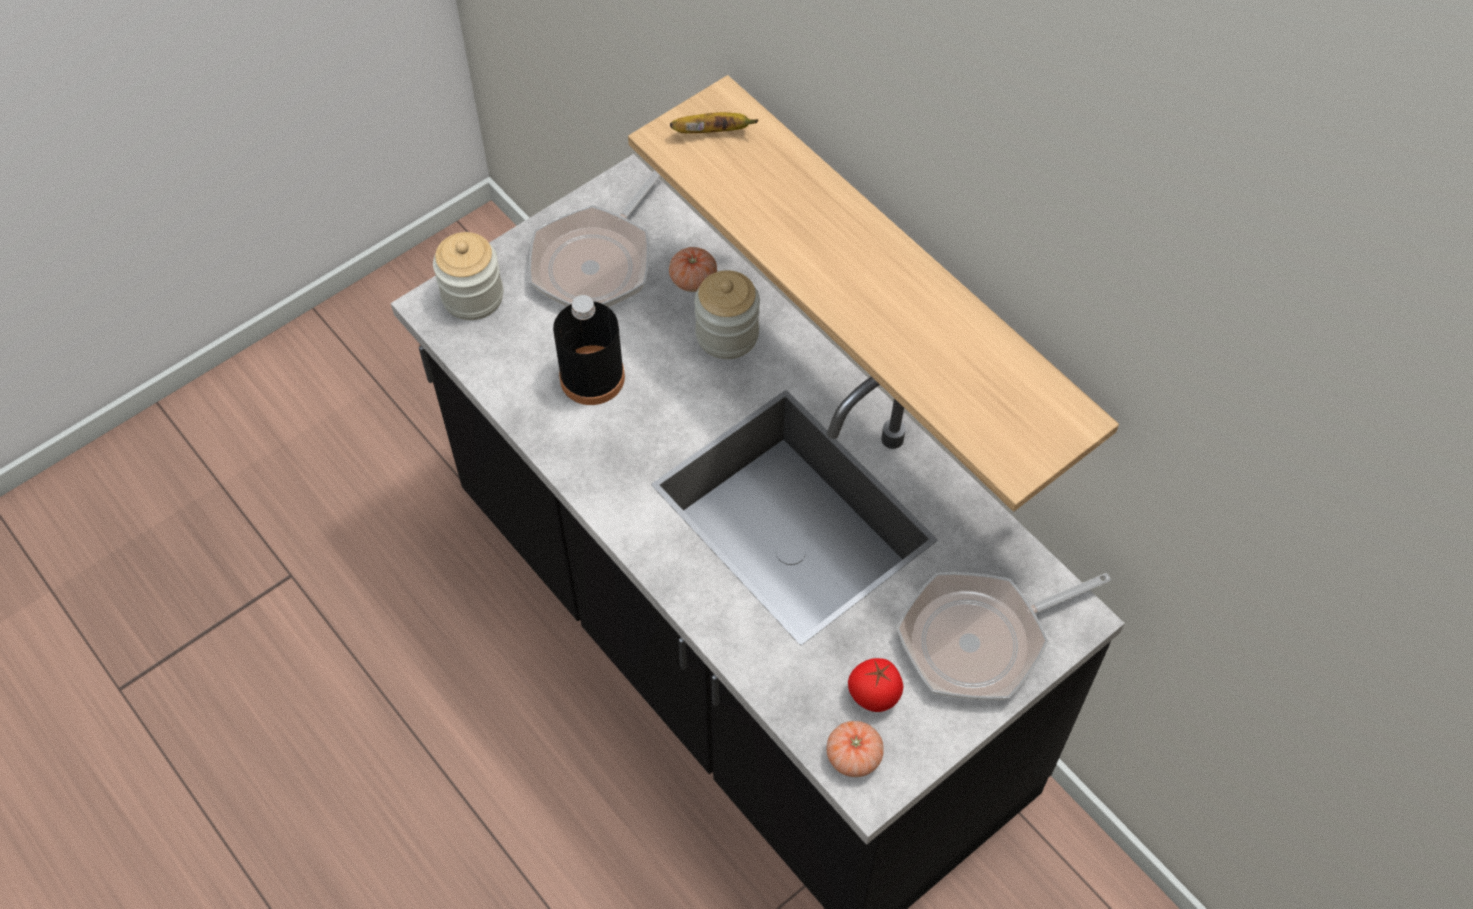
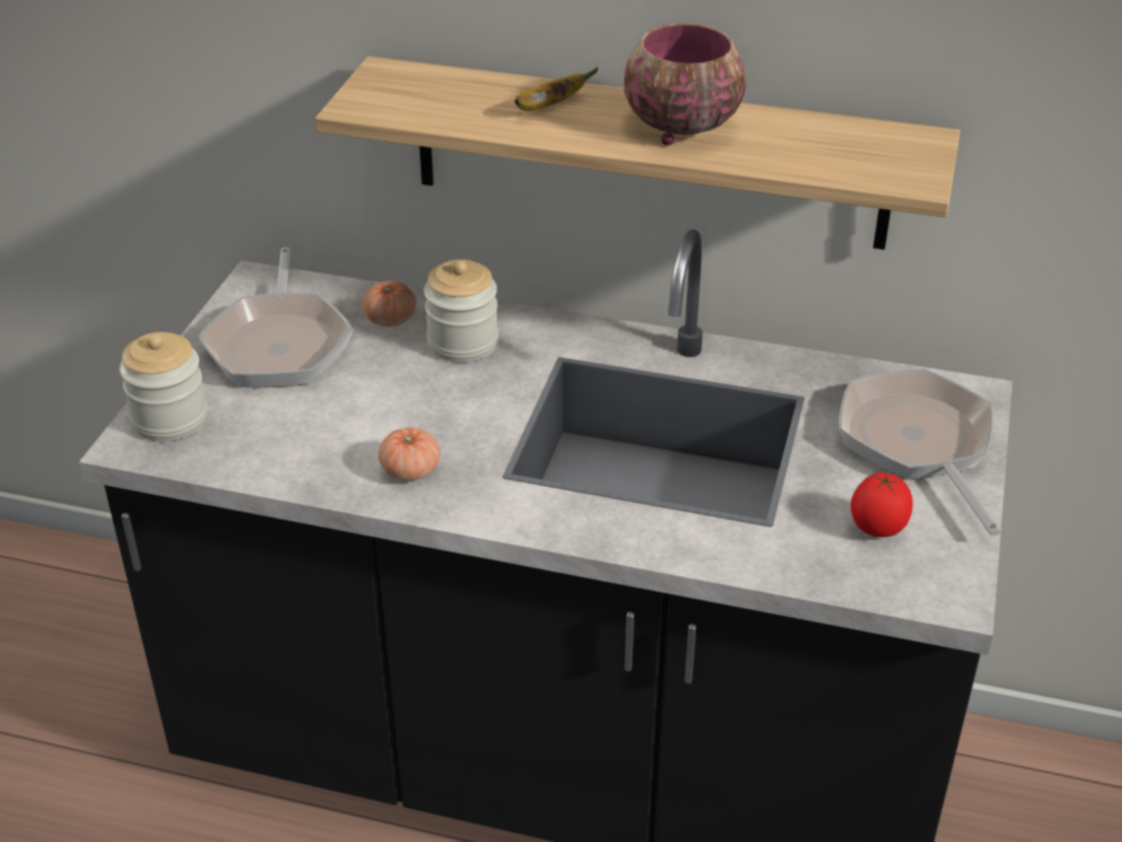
camera: 35 degrees left, 20 degrees down
(592, 378) = (361, 426): black bottle -> none
(713, 132) = (397, 90): banana -> banana (550, 106)
(853, 756) = (911, 582): tomato -> tomato (410, 471)
(886, 297) = (678, 128): none -> bowl
(981, 639) = (918, 445): frying pan -> frying pan turned 135 degrees clockwise

